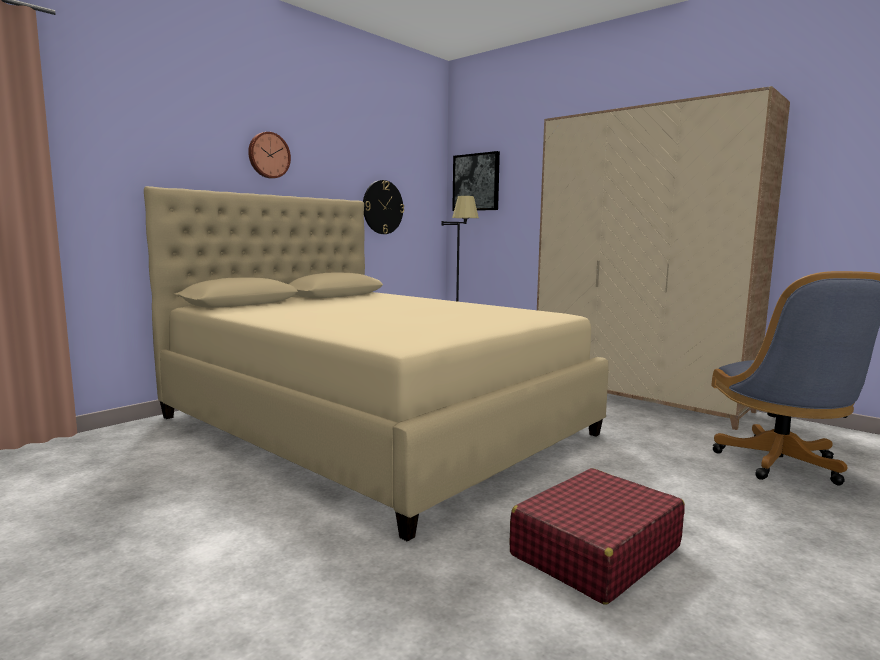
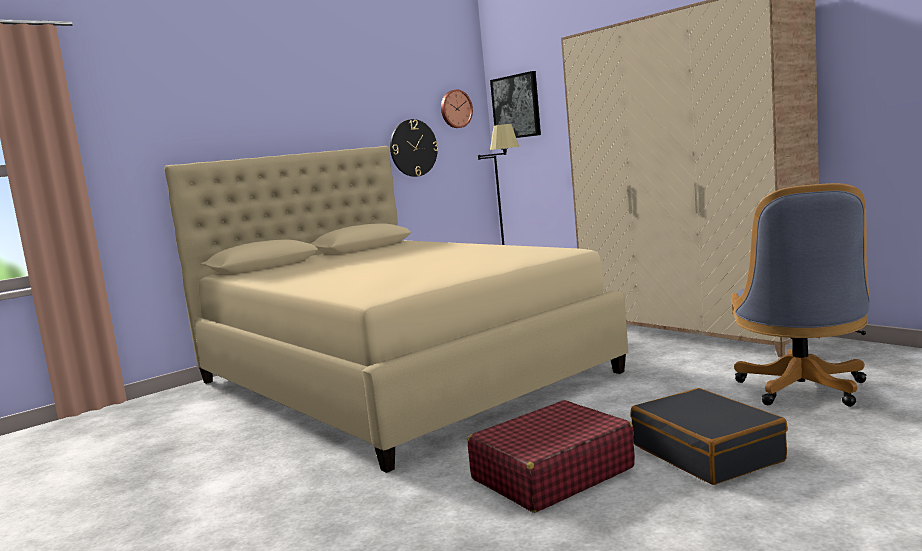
camera: 10 degrees right, 0 degrees up
(268, 155) = (283, 115): wall clock -> wall clock (455, 109)
(741, 532) = (707, 453): none -> black suitcase

